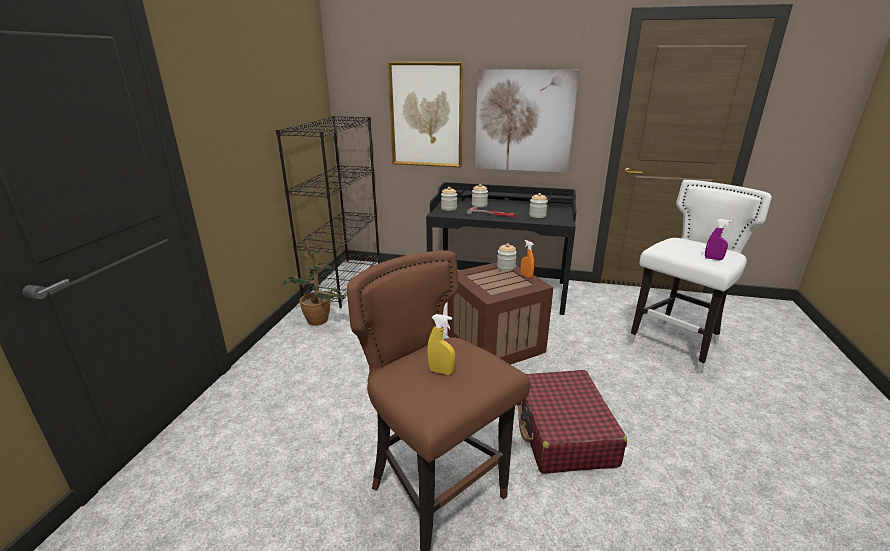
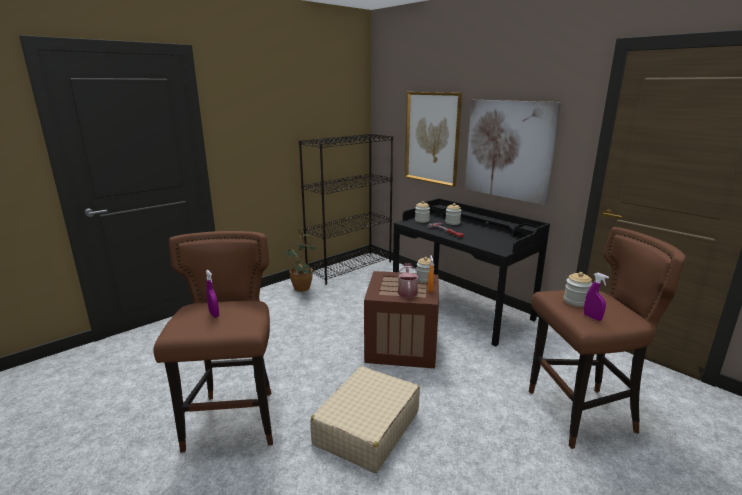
camera: 35 degrees right, 5 degrees down
(441, 371) = (214, 314): yellow spray bottle -> purple spray bottle
(511, 283) = (407, 291): none -> watering can
(537, 215) = (487, 241): jar -> jar (576, 301)
(563, 432) = (367, 428): red suitcase -> beige suitcase
(676, 345) = (580, 414): white stool -> brown stool

